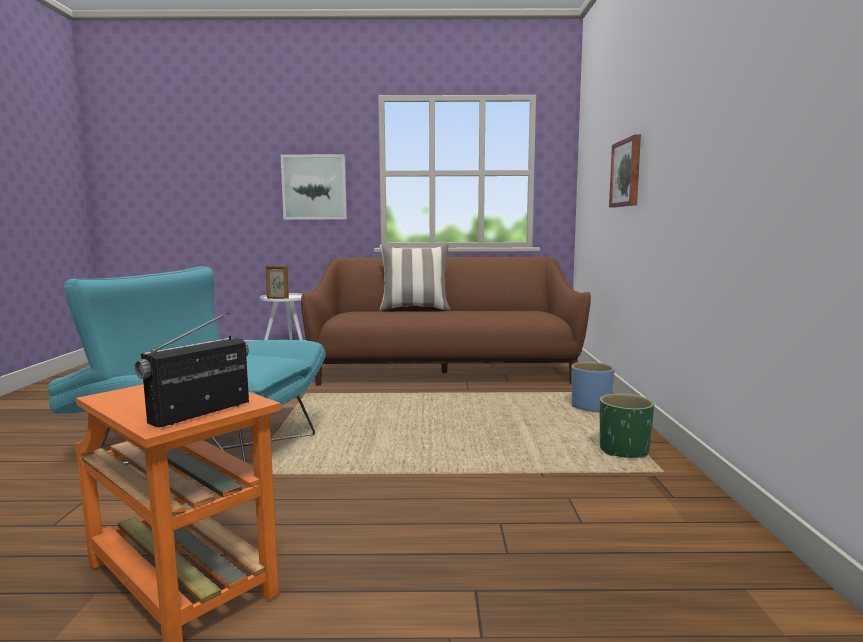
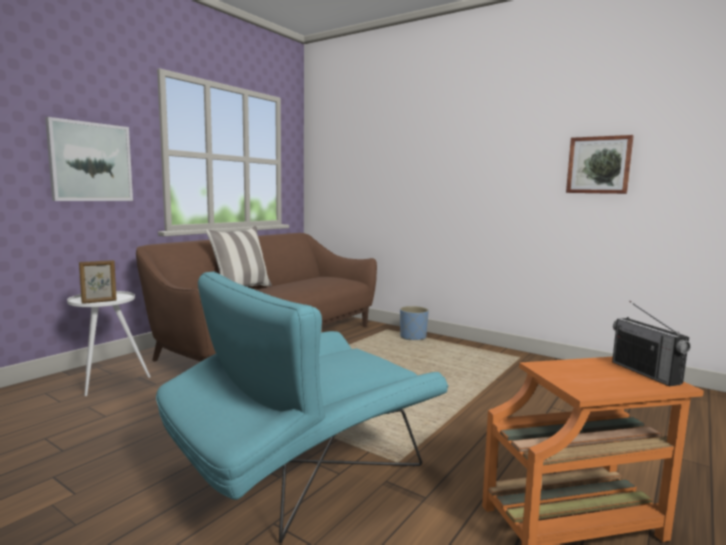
camera: 55 degrees left, 0 degrees up
(623, 451) = (485, 354): green planter -> none
(627, 173) = (406, 176): picture -> picture (599, 165)

